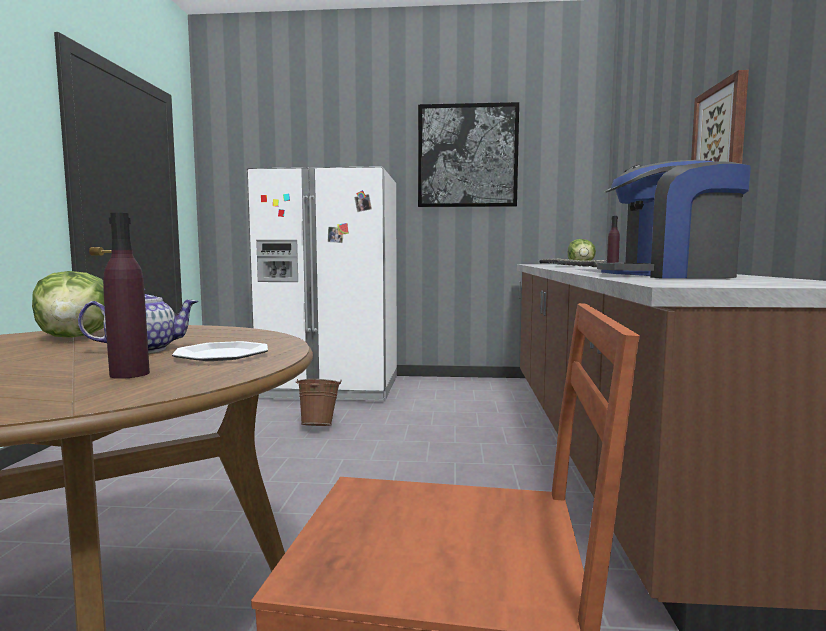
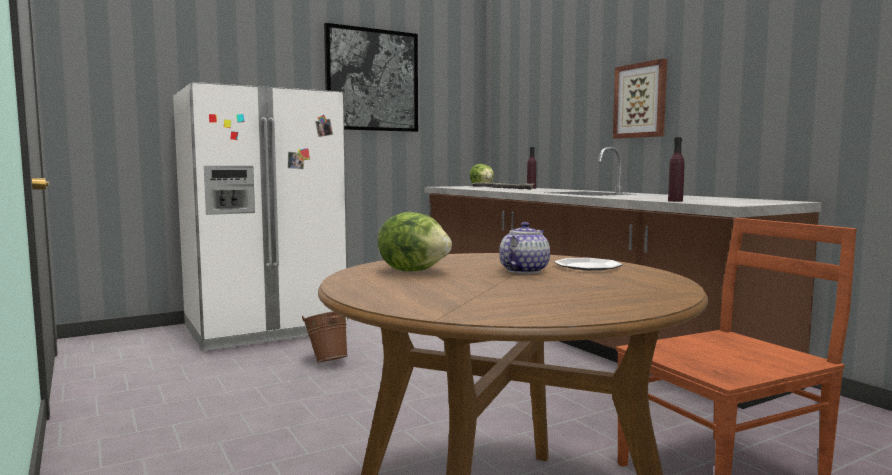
camera: 35 degrees left, 0 degrees up
(129, 374) = (612, 279): purple bottle -> purple bottle (675, 201)
(669, 276) = (664, 197): coffee machine -> none

